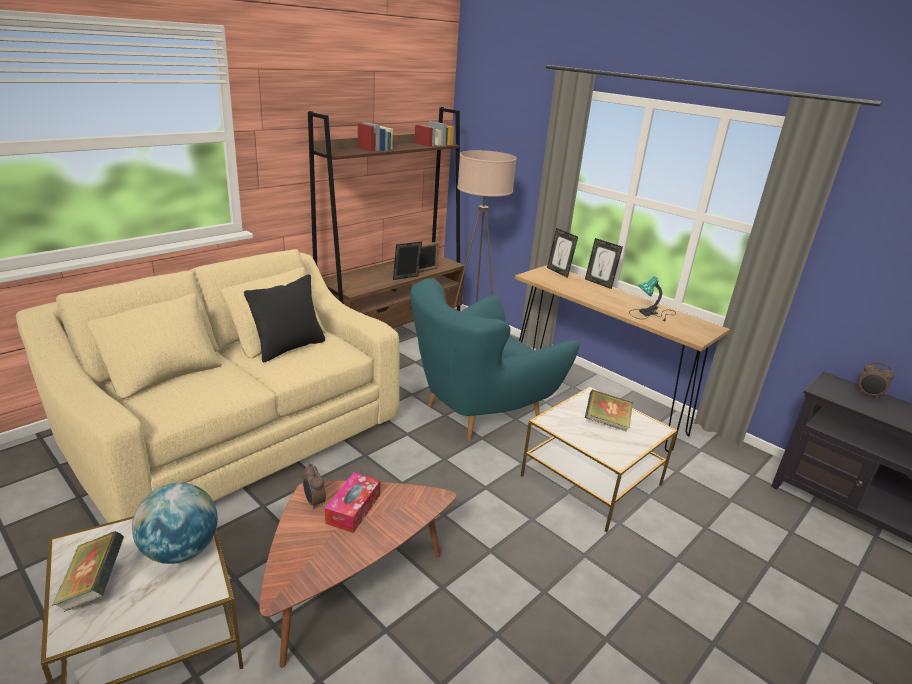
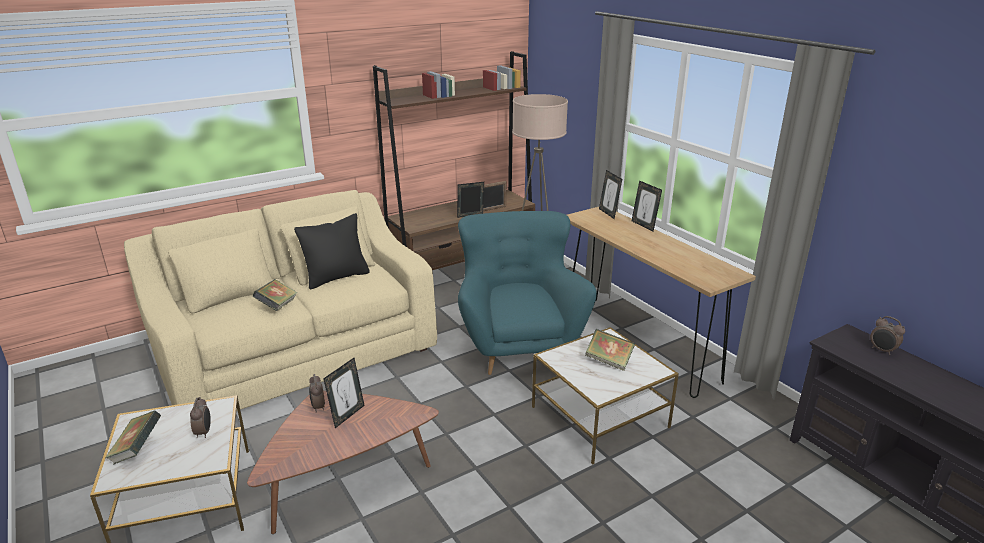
camera: 15 degrees right, 0 degrees up
(181, 550) = (204, 432): globe -> alarm clock
(231, 384) = (277, 306): none -> book
(353, 509) = (347, 415): tissue box -> picture frame
(480, 411) = (518, 346): turquoise armchair -> turquoise armchair turned 105 degrees clockwise
(652, 314) = (679, 258): table lamp -> none

